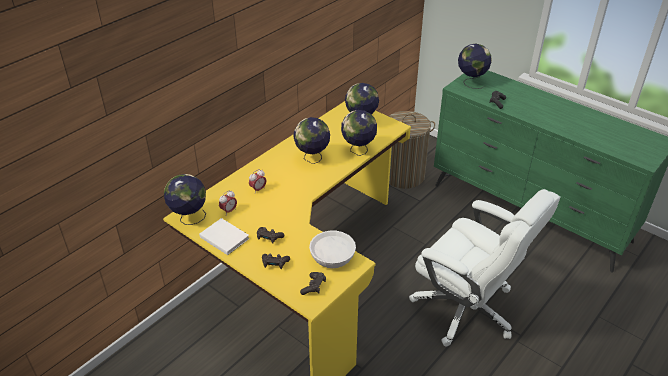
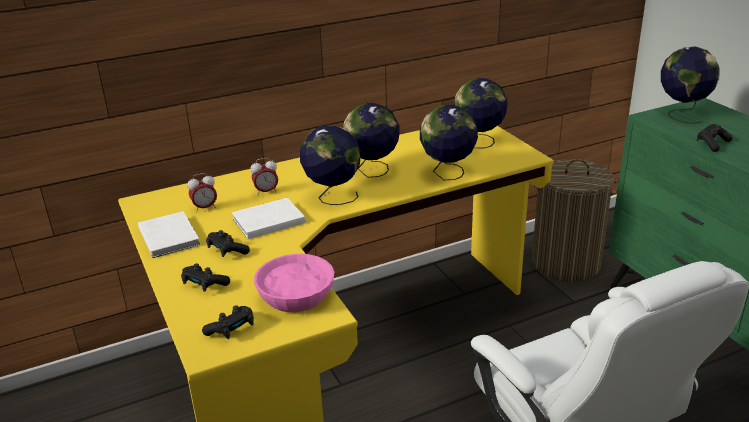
camera: 25 degrees right, 10 degrees down
(189, 218) = (148, 205): globe -> globe (332, 197)
(275, 211) = (266, 221): none -> white book
(332, 257) = (296, 296): white bowl -> pink bowl

